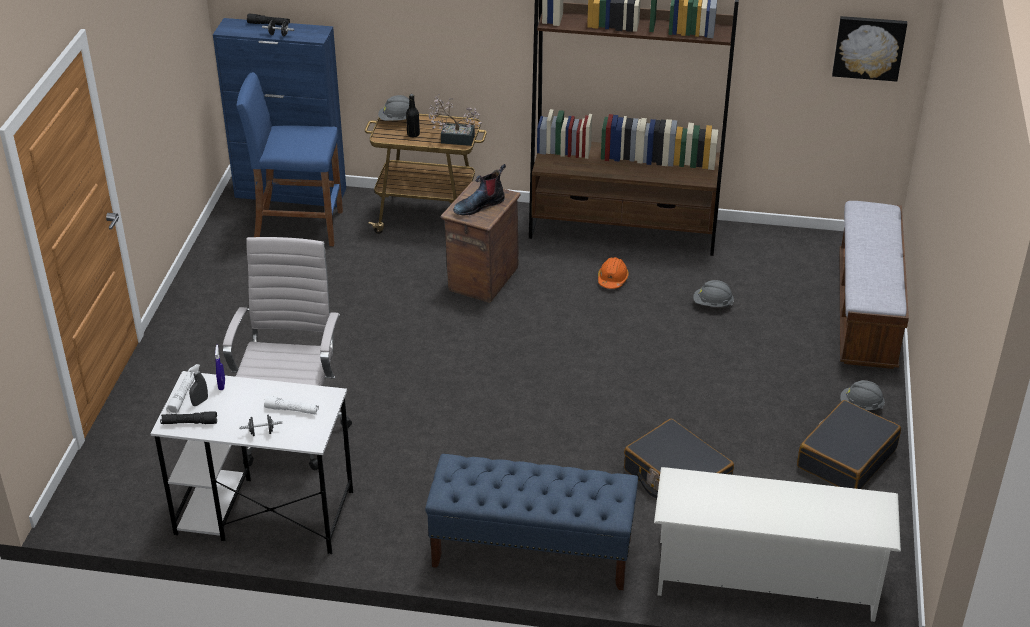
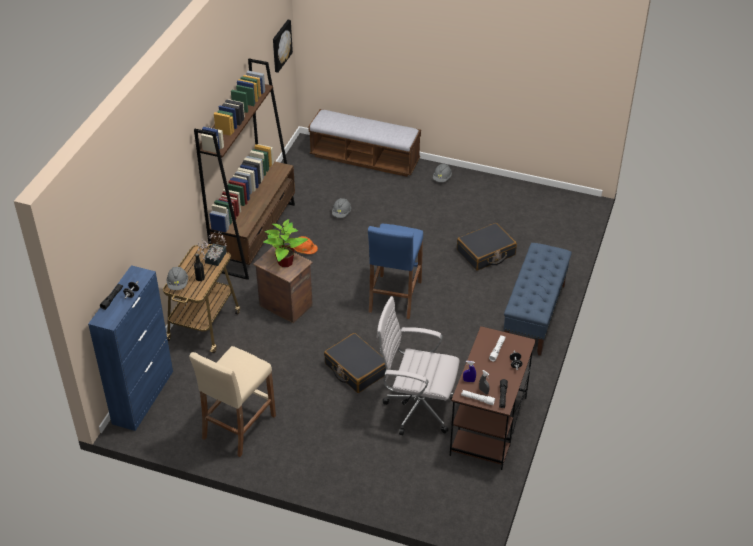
camera: 80 degrees left, 5 degrees up
(245, 273) = (238, 427): none -> beige stool
(263, 513) = (488, 426): white desk -> brown desk
(298, 227) = (190, 395): blue stool -> blue stool (394, 297)
(479, 205) = (285, 262): boot -> potted plant
(766, 580) = (562, 236): white shoe rack -> none
(846, 457) = (480, 192): black suitcase -> black suitcase (356, 369)

